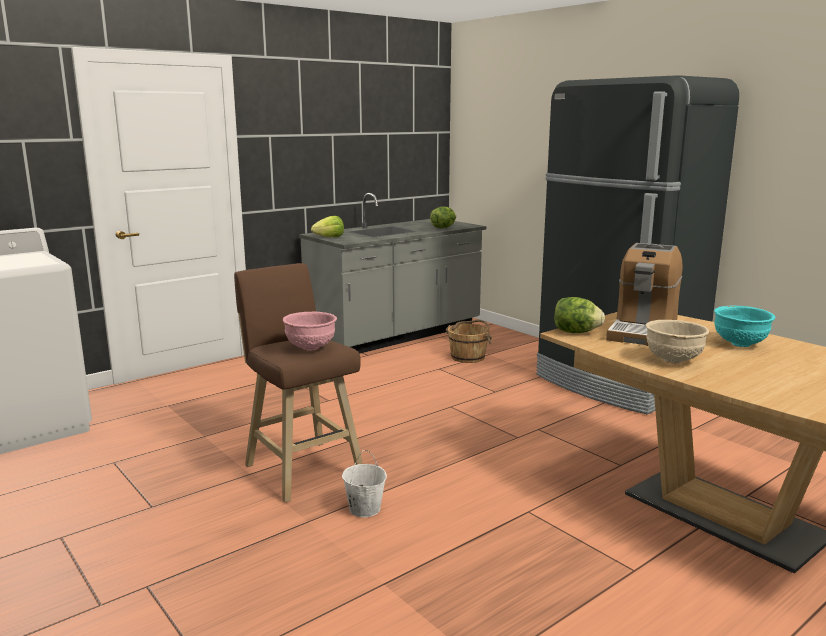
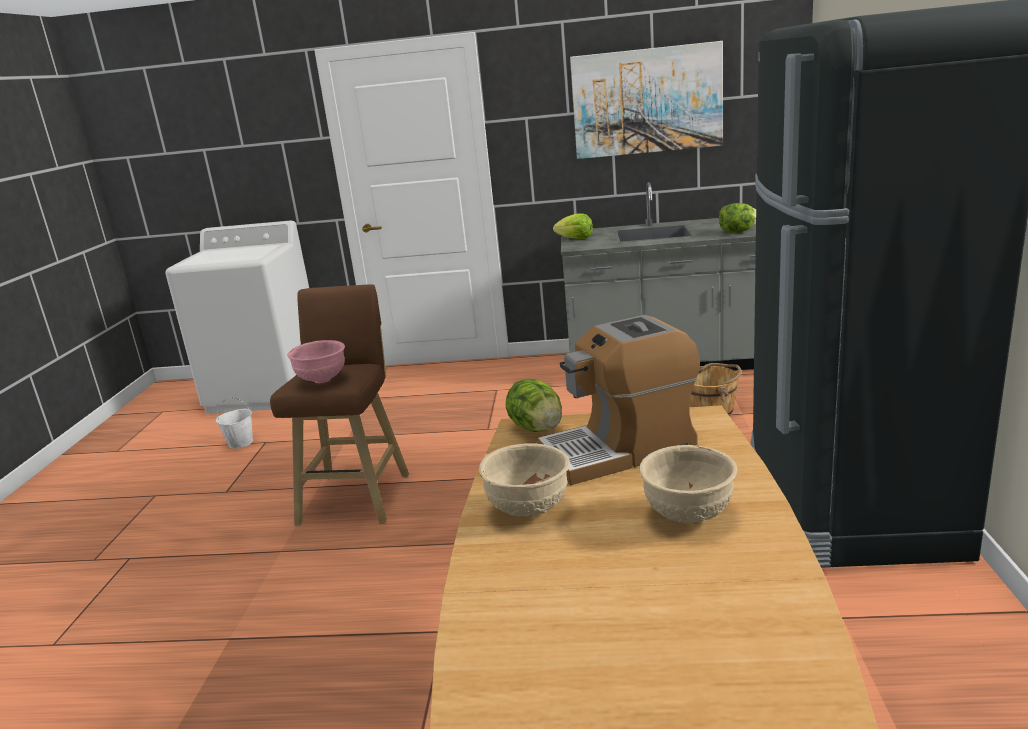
camera: 45 degrees right, 5 degrees up
(357, 130) = (647, 101): none -> picture
(364, 509) = (331, 558): white bucket -> white bucket (241, 443)
(740, 344) = (687, 515): turquoise bowl -> beige bowl

